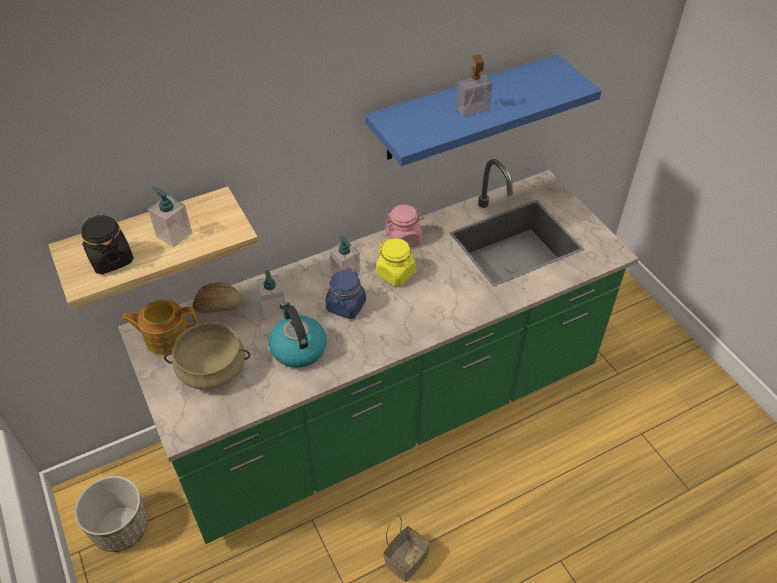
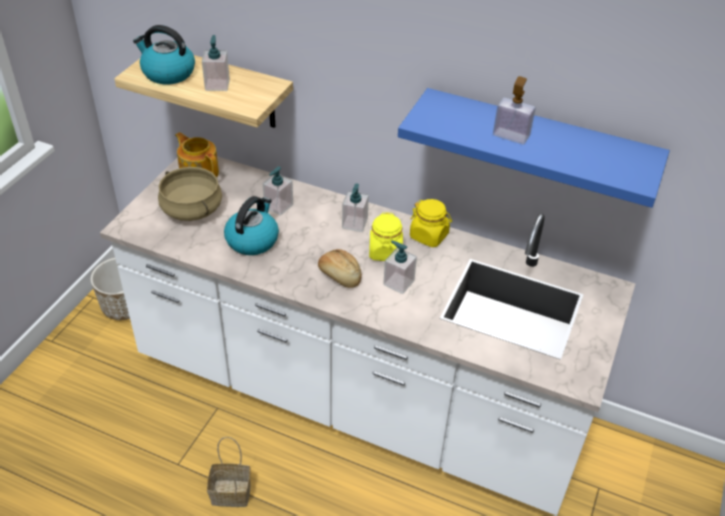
camera: 50 degrees right, 5 degrees down
(111, 259) = (167, 73): black jar -> kettle
(218, 306) = (251, 180): bread -> bread (340, 275)
(346, 306) = (320, 242): blue jar -> none
(388, 413) = (357, 396): green counter -> white counter
(403, 239) = (429, 236): pink jar -> yellow jar
(436, 286) = (398, 283): none -> soap dispenser

